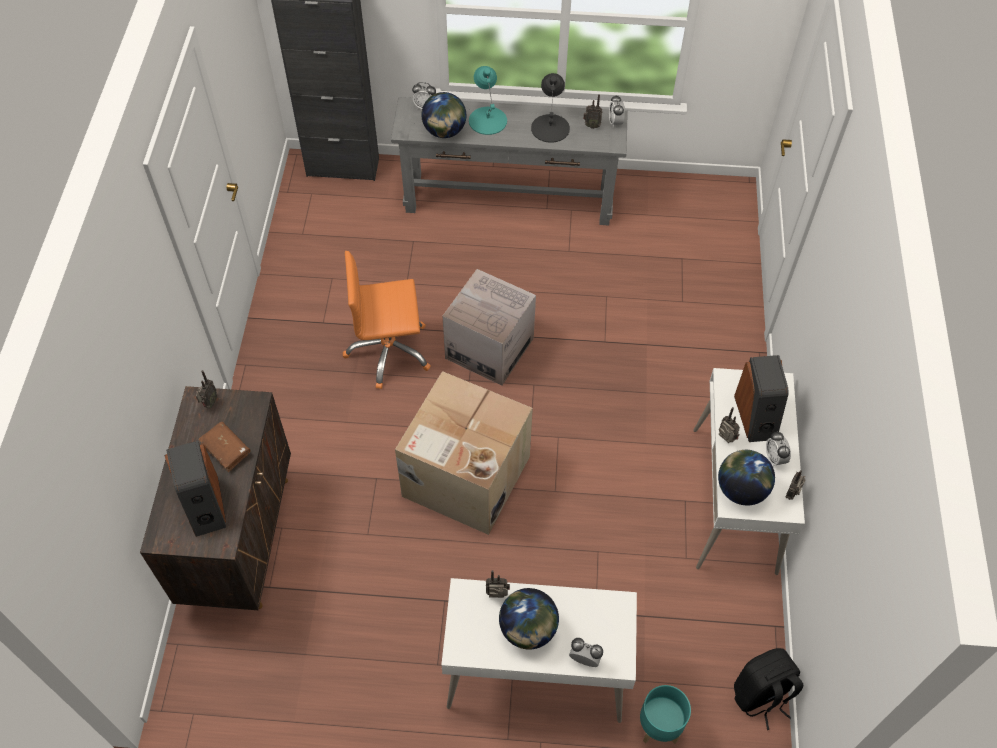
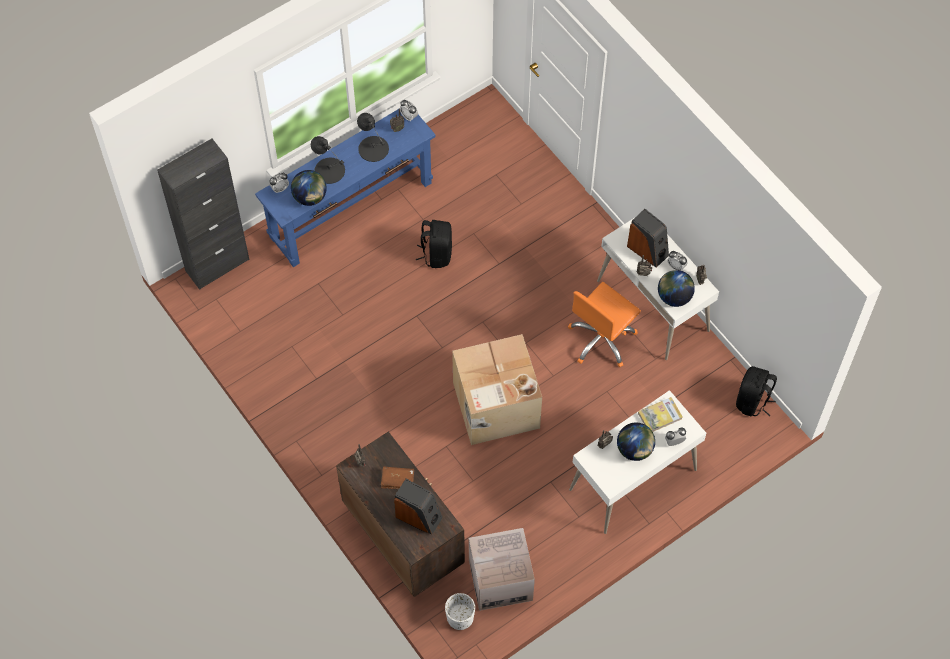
camera: 40 degrees left, 5 degrees up
(208, 669) = (460, 618): none -> white planter
(389, 351) = (376, 366): orange office chair -> orange office chair (602, 339)
(488, 120) = (329, 170): turquoise table lamp -> black table lamp
(489, 348) = (435, 318): cardboard box -> cardboard box (500, 580)
(509, 199) = (351, 210): grey console table -> blue console table
(551, 290) = (436, 254): none -> black backpack
(596, 614) = (660, 416): none -> book
(659, 725) = (716, 456): turquoise planter -> none

